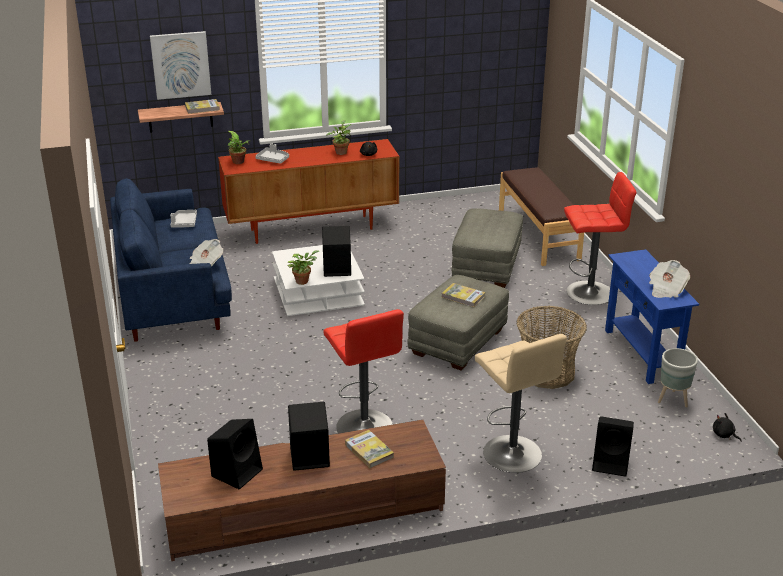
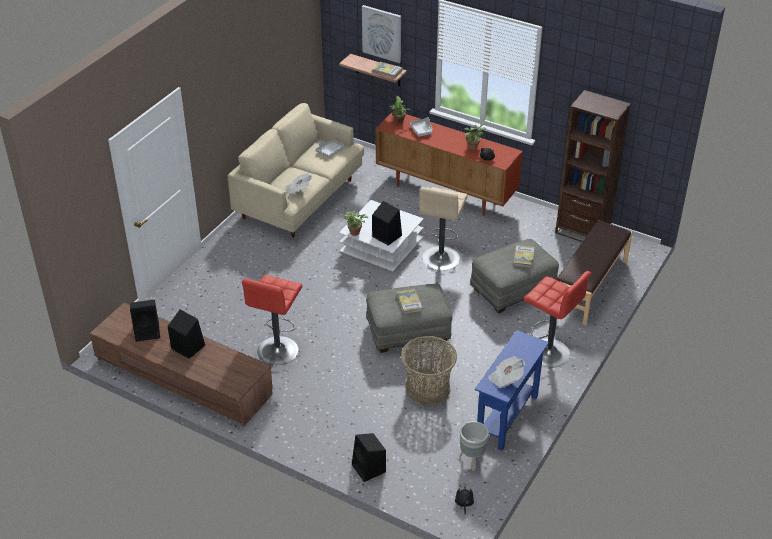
camera: 45 degrees right, 10 degrees up
(173, 298) = (299, 200): blue sofa -> beige sofa
(369, 451) = (218, 364): book -> book (523, 257)
(468, 203) = (582, 231): none -> brown bookcase
(512, 454) = (325, 423): beige stool -> beige stool (440, 258)

